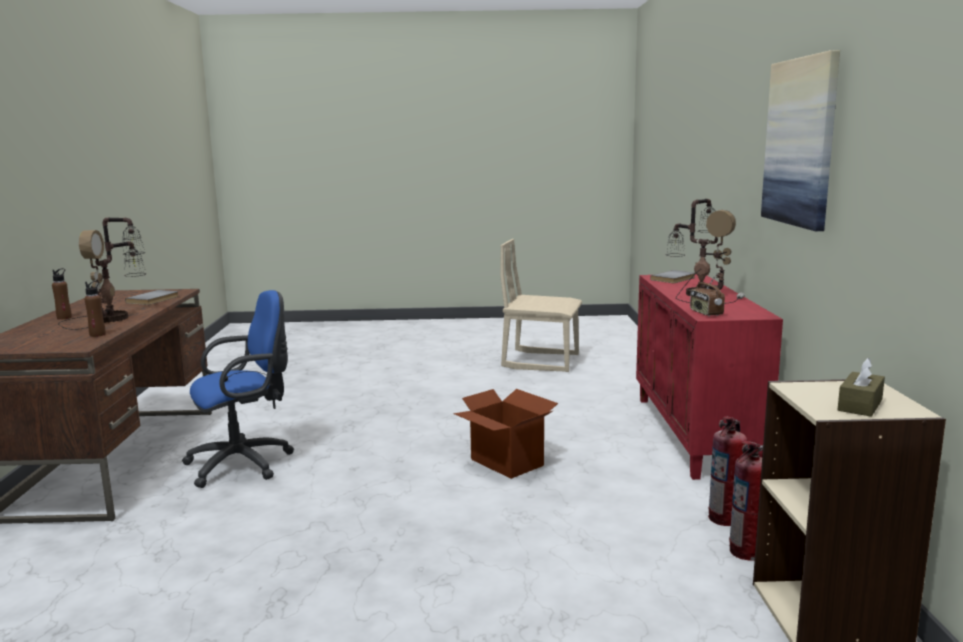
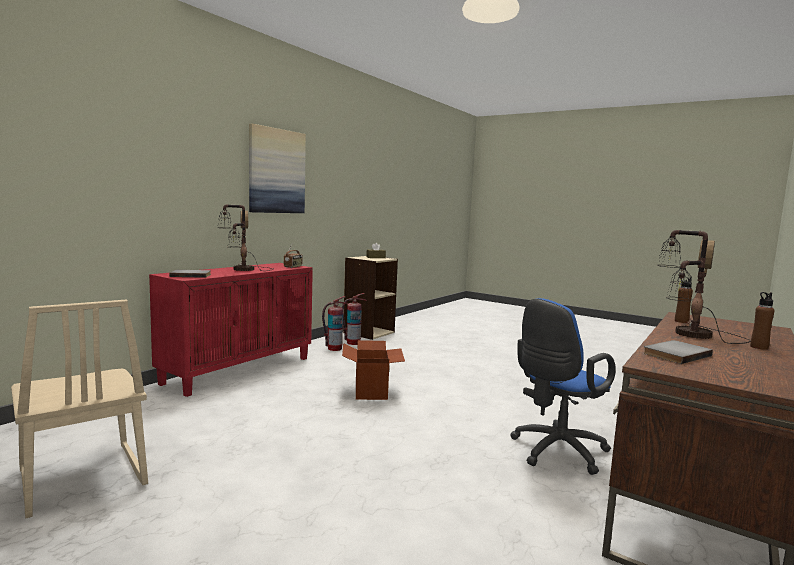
camera: 145 degrees left, 5 degrees down
(245, 463) = (555, 452): blue office chair -> blue office chair turned 45 degrees counterclockwise

